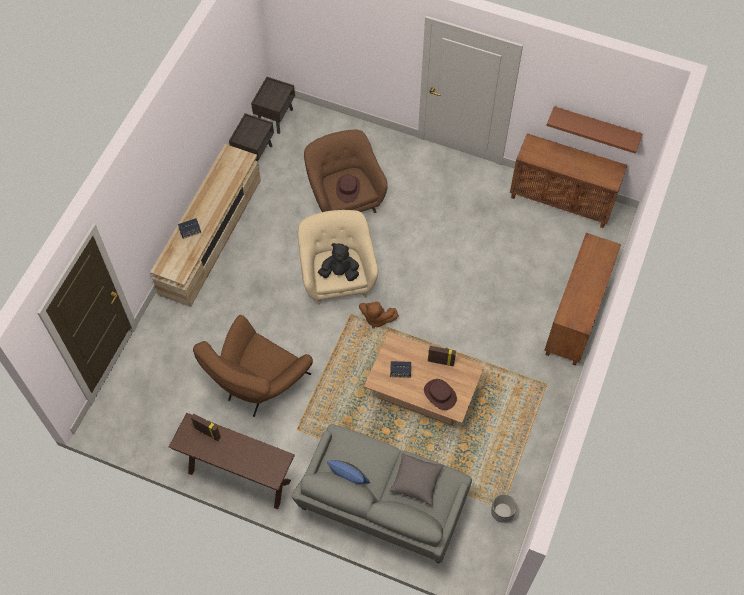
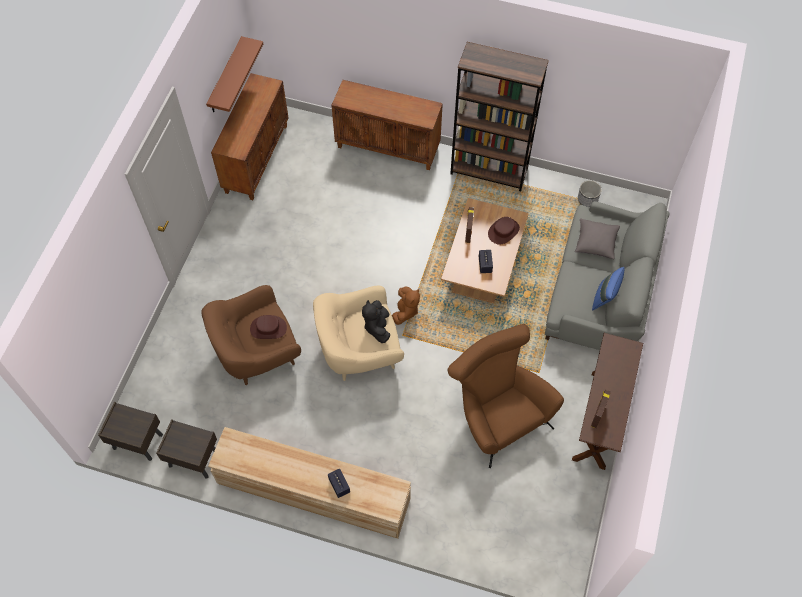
camera: 95 degrees left, 0 degrees up
(258, 386) = (497, 414): brown armchair -> brown armchair turned 150 degrees counterclockwise
(543, 414) = (489, 171): none -> brown bookcase

